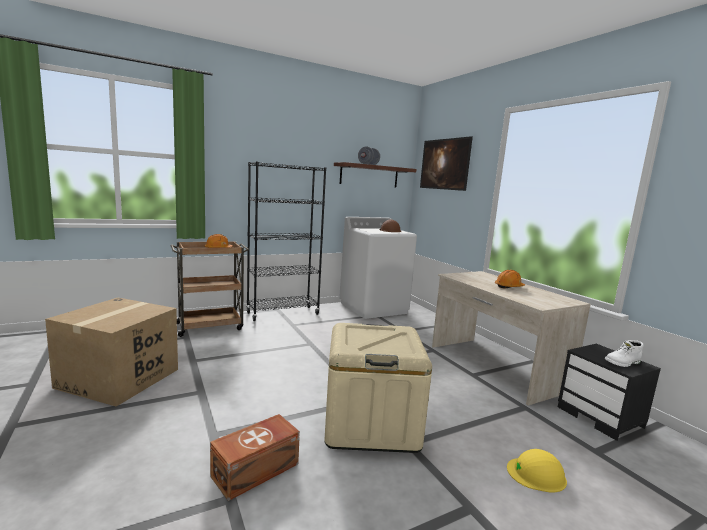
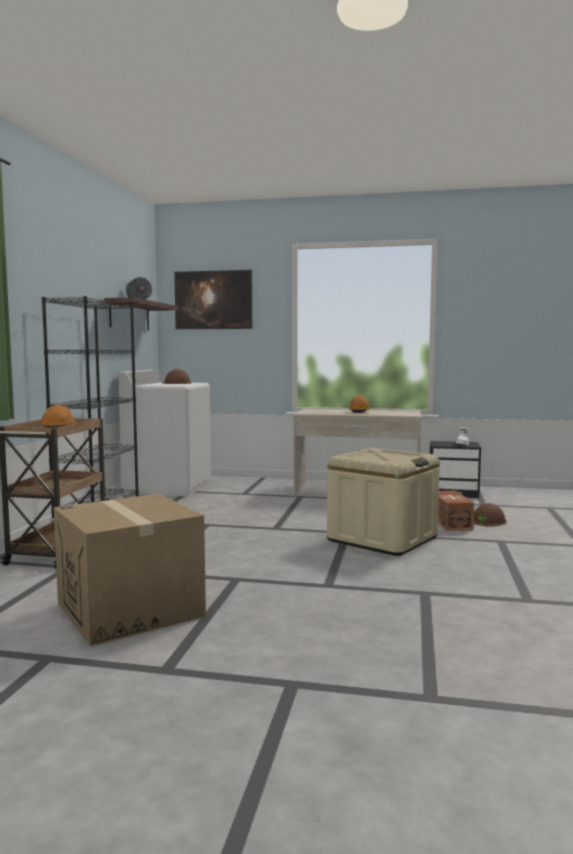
camera: 50 degrees left, 5 degrees down
(257, 470) = (400, 580): brown storage box -> brown storage box (451, 522)
(536, 474) = (488, 521): yellow hard hat -> brown hard hat

